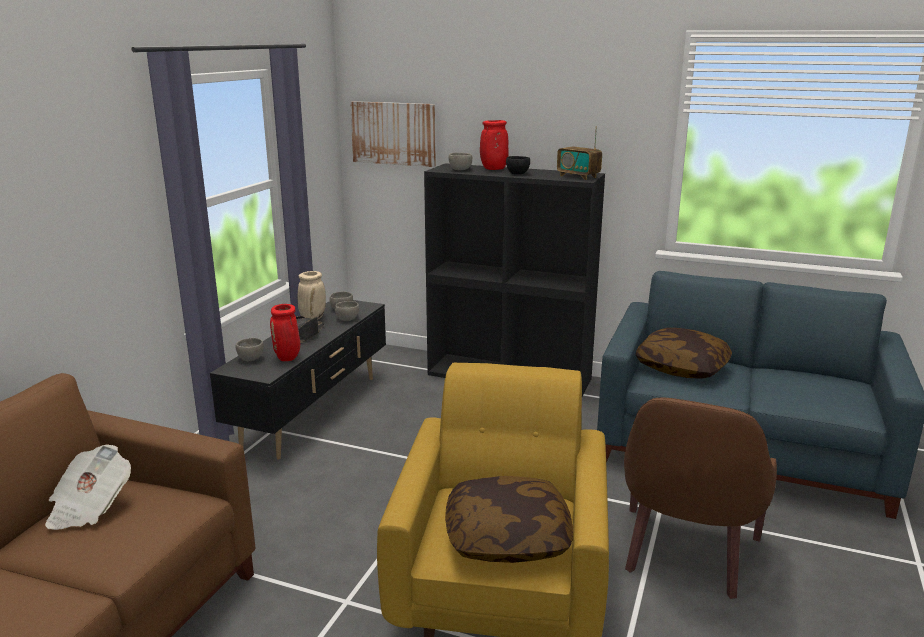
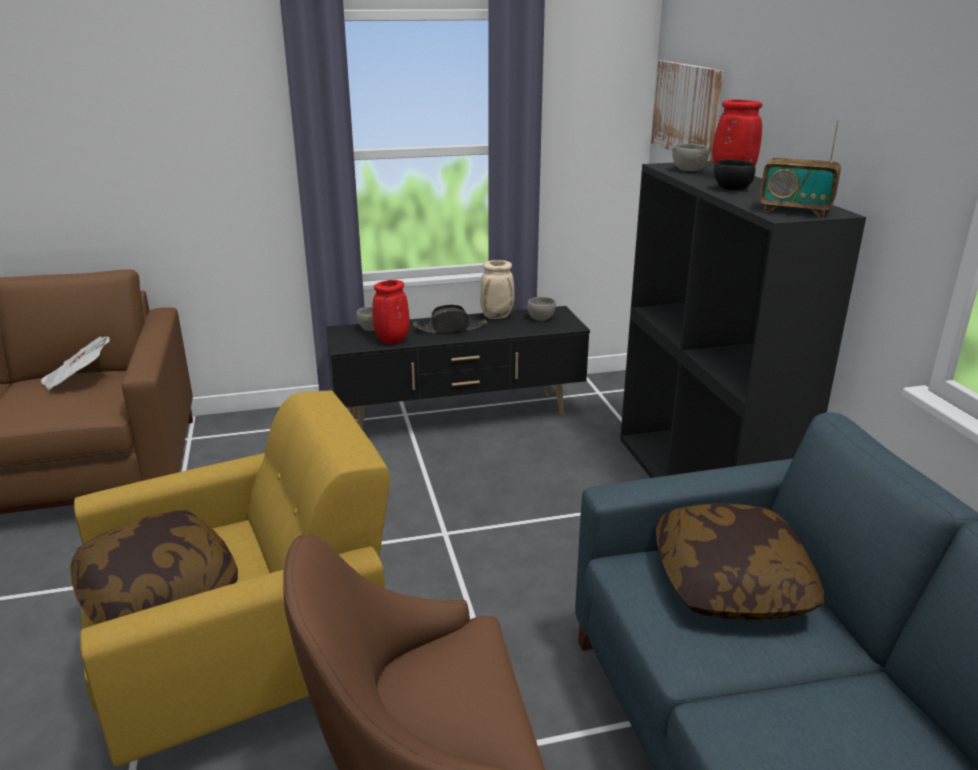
camera: 55 degrees right, 5 degrees up
(347, 319) = (520, 329): grey bowl -> none
(578, 176) = (795, 211): radio -> radio turned 75 degrees counterclockwise

